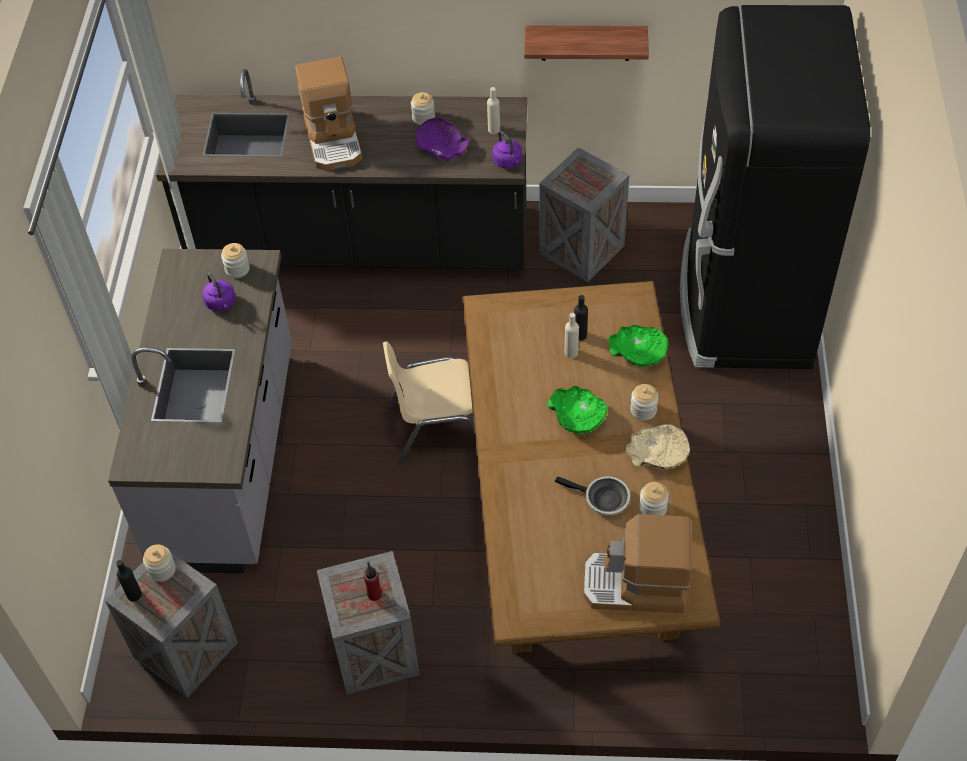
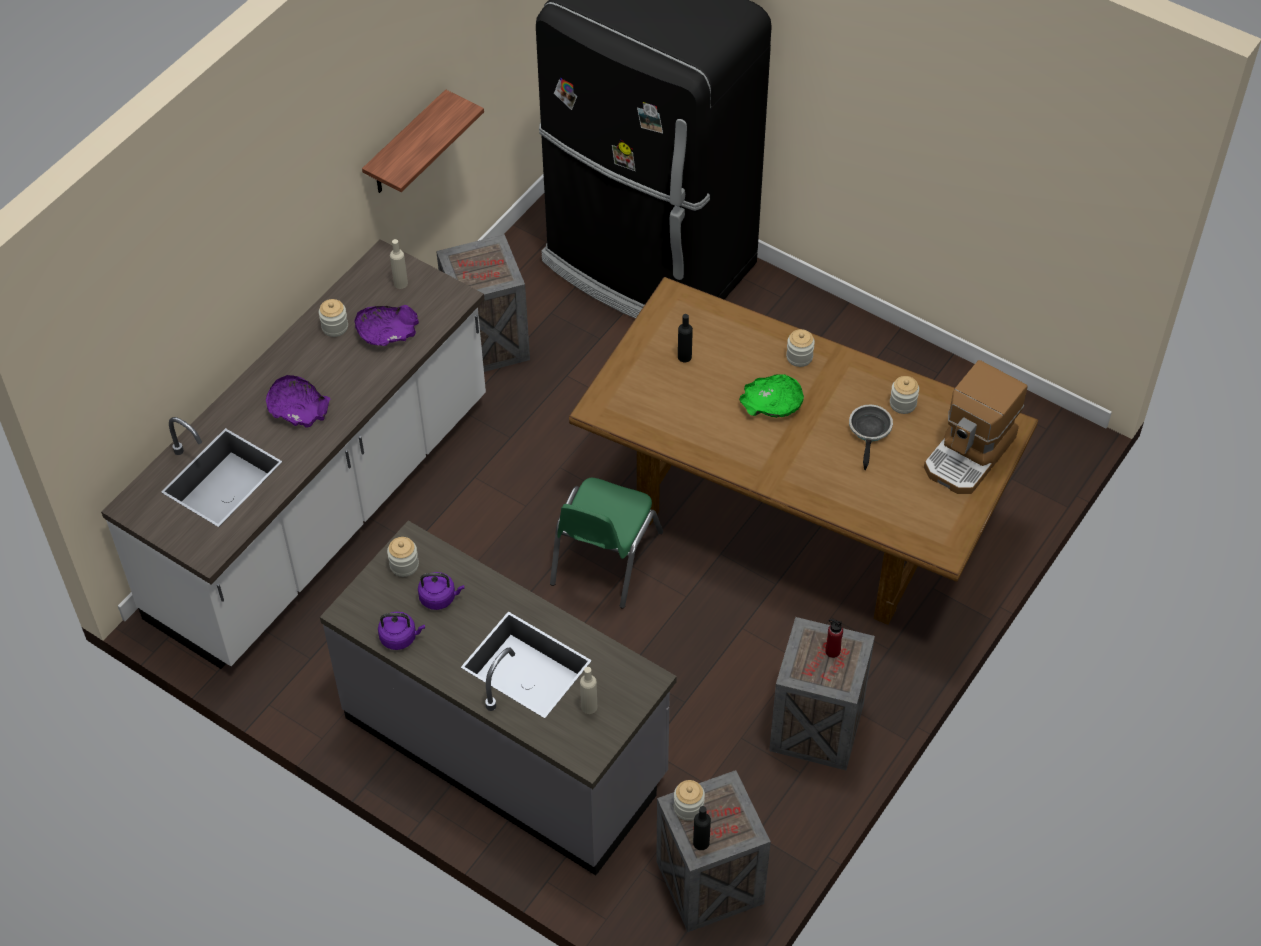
camera: 60 degrees left, 0 degrees up
(334, 139) = (298, 409): coffee machine -> purple bowl
(360, 243) = (323, 510): black counter -> white counter
(438, 426) = (604, 558): beige chair -> green chair
(508, 162) = (453, 294): purple kettle -> purple kettle (400, 637)
(571, 352) = (699, 372): beige bottle -> beige bottle (589, 707)
(603, 499) = (870, 431): frying pan -> frying pan turned 45 degrees counterclockwise
(638, 352) = (735, 327): green bowl -> none
(657, 454) = (851, 371): beige bowl -> none

